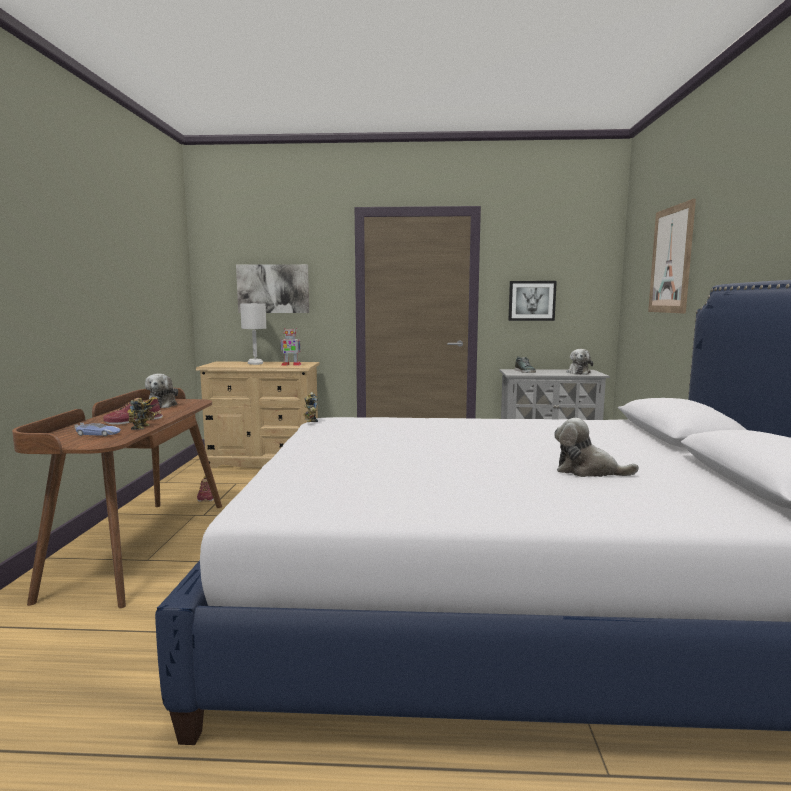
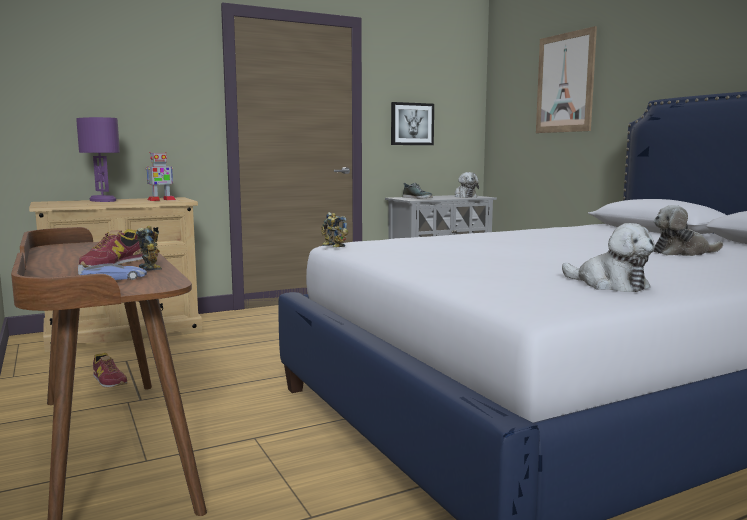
camera: 30 degrees left, 0 degrees up
(162, 405) = (86, 249): plush toy -> plush toy (609, 285)
(255, 363) = (102, 200): white table lamp -> purple table lamp
(273, 289) = (115, 100): picture -> none

